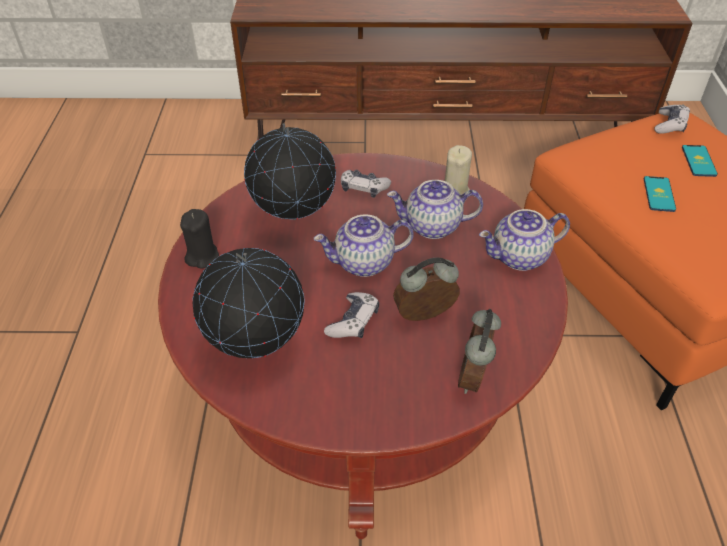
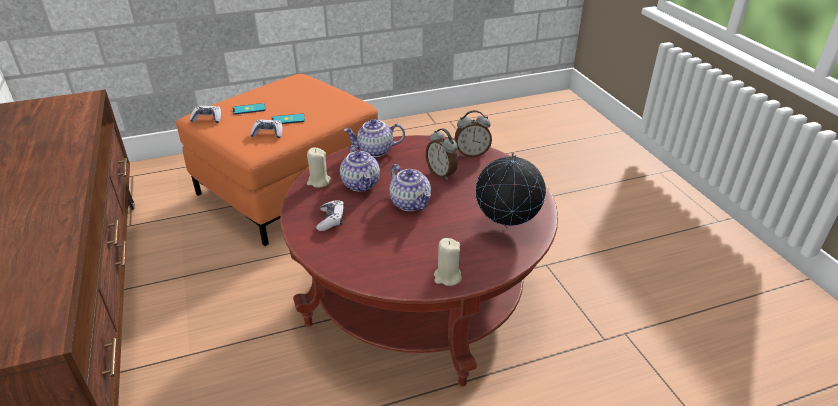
camera: 110 degrees left, 10 degrees down
(202, 256) = (447, 277): black candle -> beige candle
(294, 217) = (380, 244): globe -> none
(353, 322) = (462, 196): game controller -> game controller (268, 133)
(519, 258) = (375, 151): teapot -> teapot turned 120 degrees clockwise

